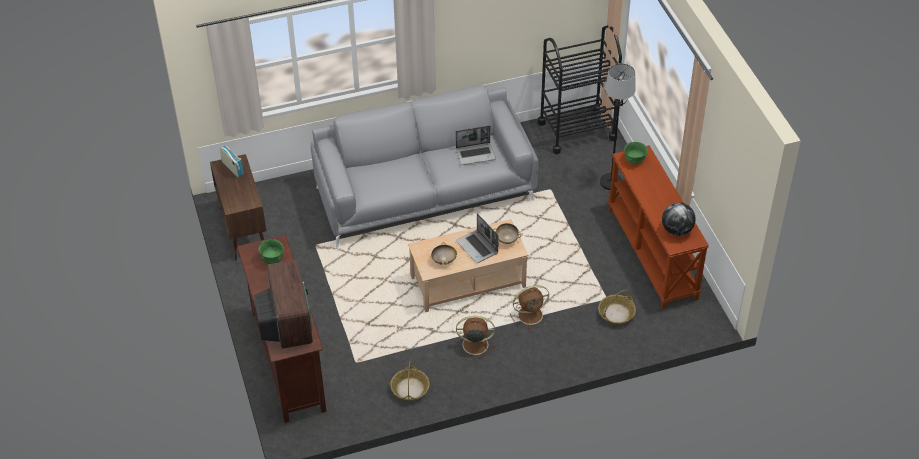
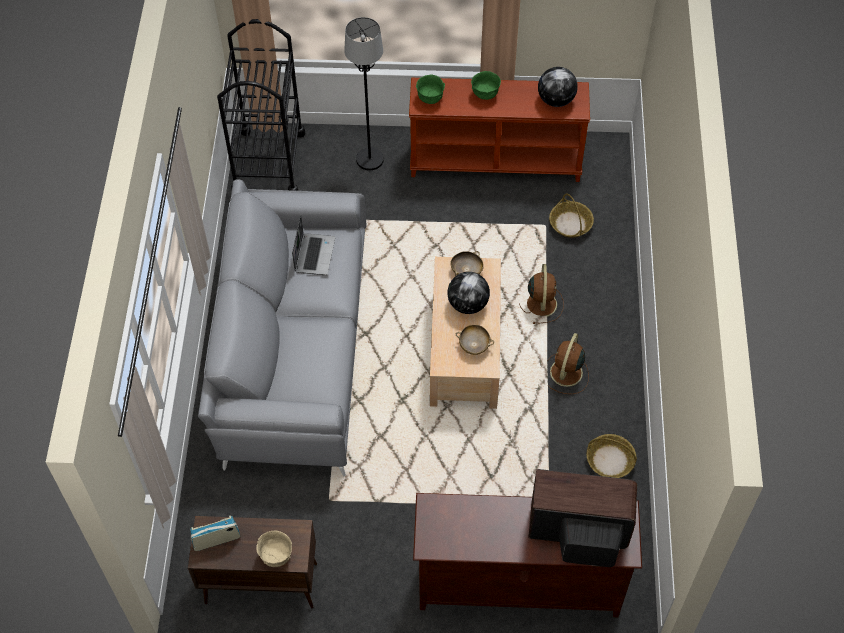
camera: 70 degrees left, 10 degrees up
(231, 197) = (276, 556): none -> beige bowl
(272, 259) = (458, 520): green bowl -> green bowl (485, 94)
(478, 247) = (468, 304): laptop -> globe

